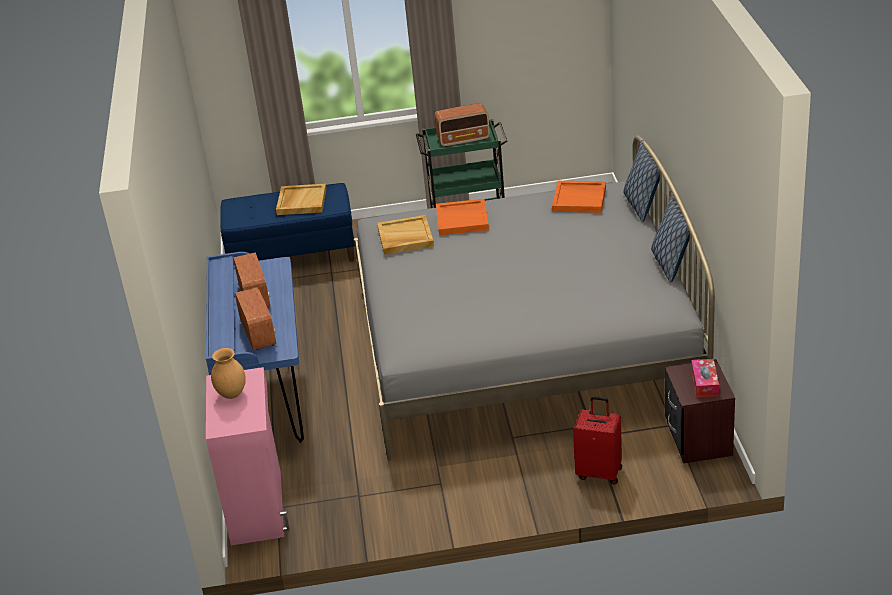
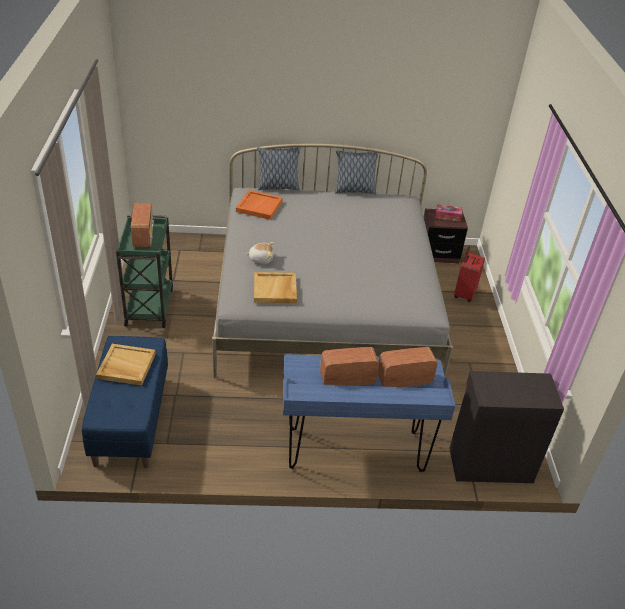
camera: 90 degrees left, 5 degrees up
(232, 394) = (505, 391): brown vase -> none
(258, 506) = (489, 464): pink cabinet -> black cabinet
(462, 219) = (261, 259): orange tray -> plush toy

